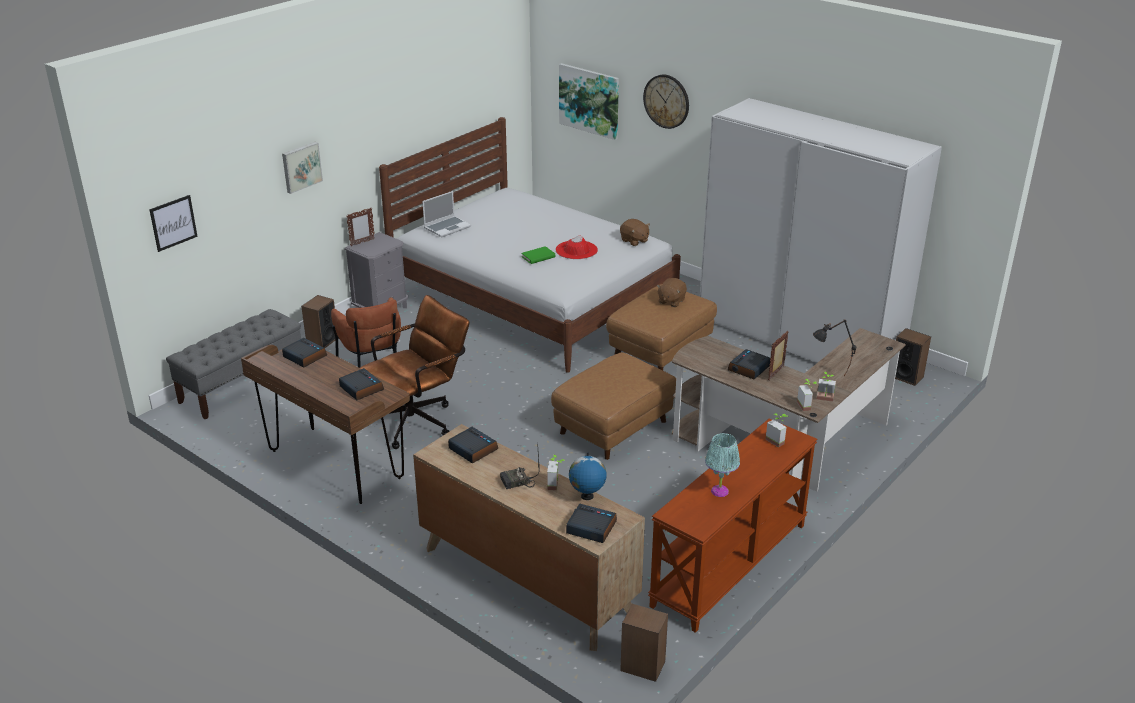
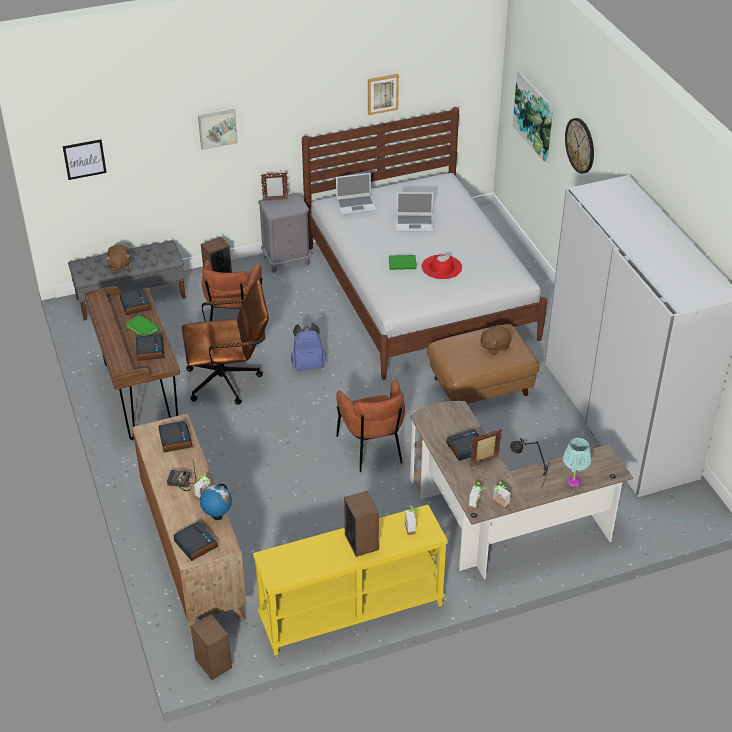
camera: 30 degrees right, 10 degrees up
(333, 373) = (142, 328): none -> green book
(440, 110) = (382, 93): none -> picture
(484, 383) = (308, 365): none -> blue backpack
(517, 226) = (415, 223): none -> laptop
(613, 427) = (373, 448): brown ottoman -> brown armchair
(634, 241) = (503, 273): brown plush toy -> brown plush toy (119, 265)
(719, 491) = (322, 554): turquoise table lamp -> turquoise table lamp (573, 481)
(730, 565) = (351, 613): brown console table -> yellow console table
(906, 376) = (681, 500): speaker -> speaker (361, 542)

